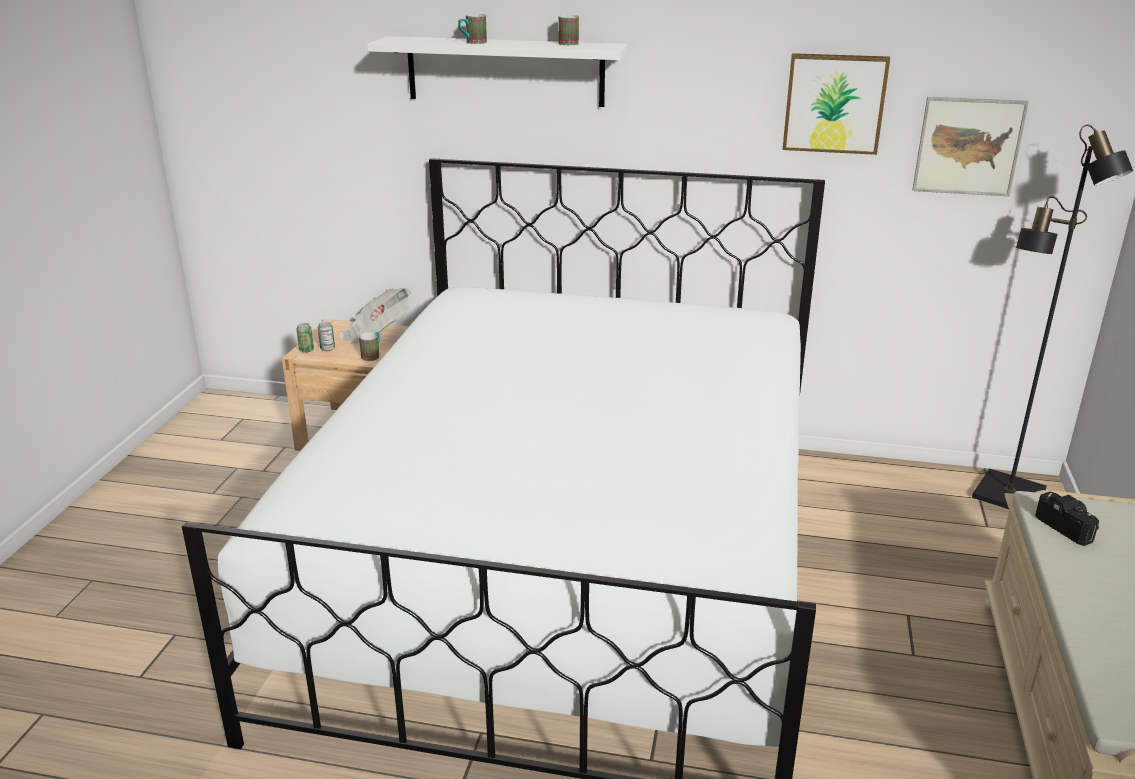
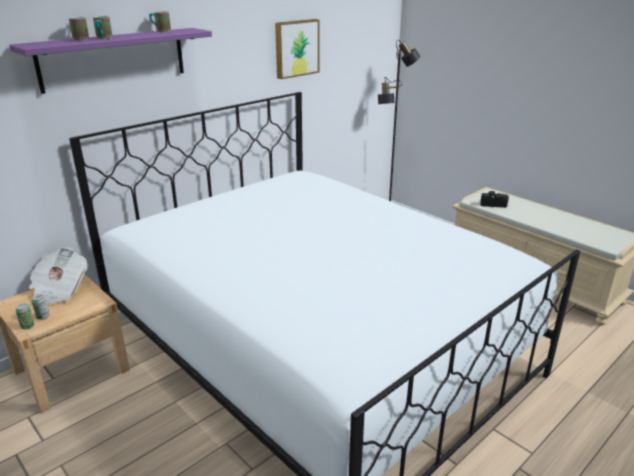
camera: 55 degrees left, 0 degrees up
(372, 355) = (87, 302): mug -> mug (80, 39)
(505, 71) = (114, 59): white shelf -> purple shelf
(968, 146) = (347, 60): picture -> none

